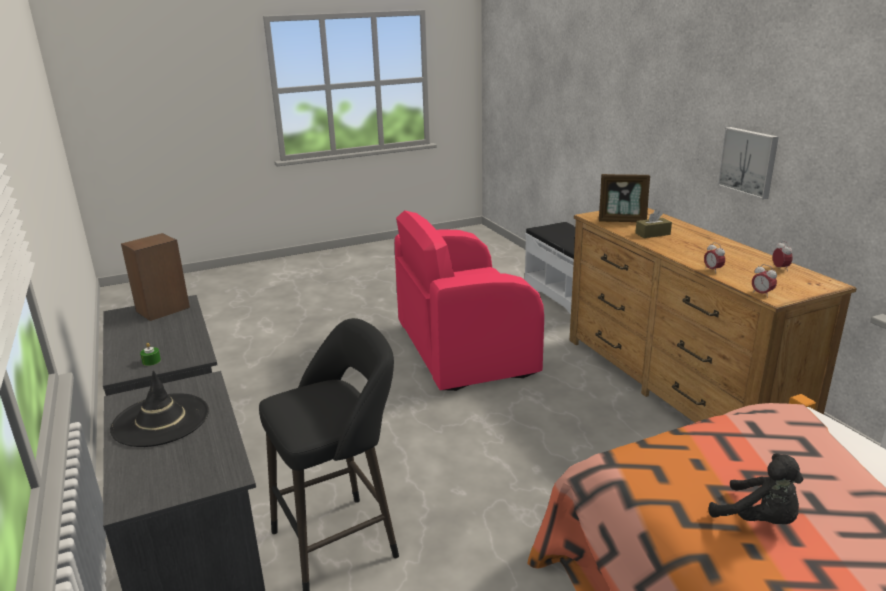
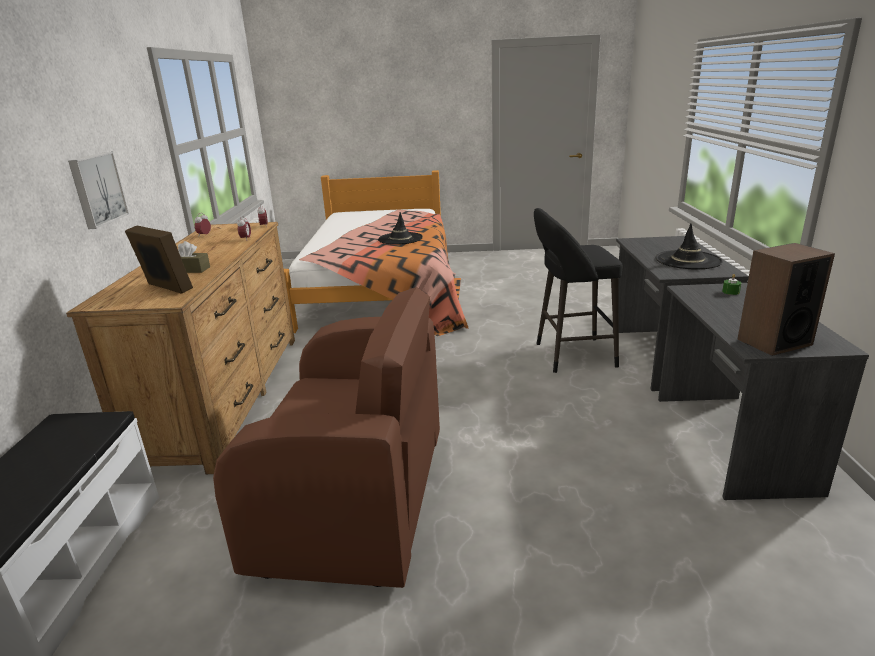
camera: 155 degrees left, 0 degrees up
(463, 349) = (356, 499): pink armchair -> brown armchair
(758, 520) = (400, 239): black plush toy -> black hat

